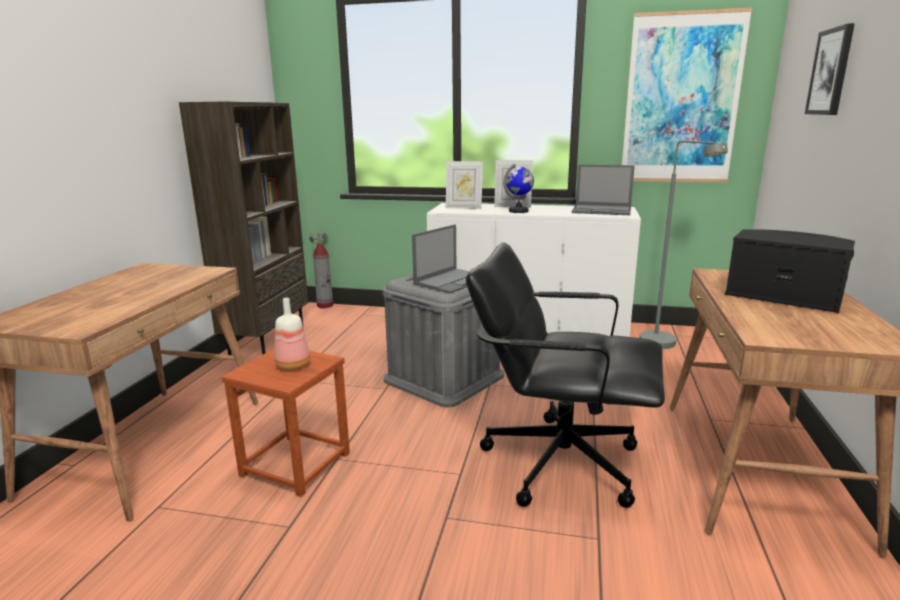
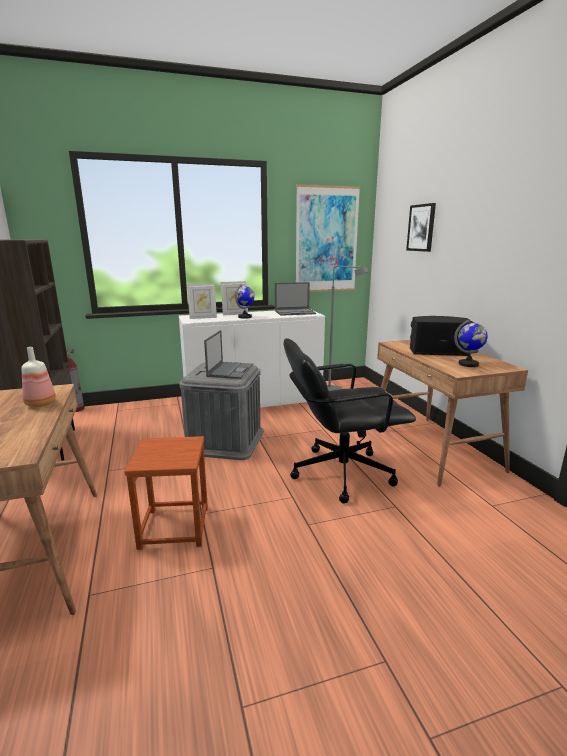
camera: 30 degrees left, 0 degrees up
(294, 366) = (174, 450): bottle -> bottle (41, 404)
(809, 326) = (468, 364): none -> globe

